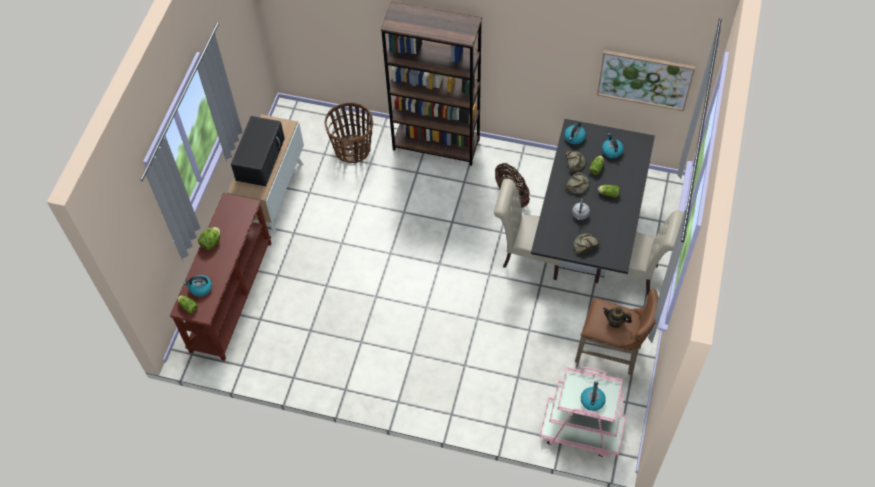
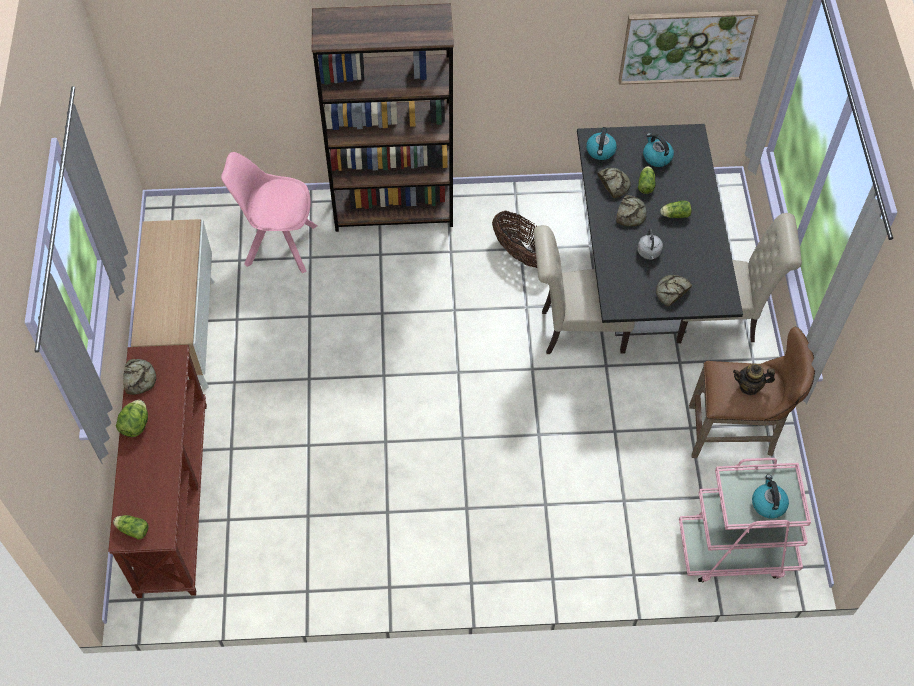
camera: 20 degrees left, 0 degrees up
(200, 288) = (142, 497): kettle -> none
(223, 214) = (139, 378): none -> bread
(260, 158) = (164, 284): black microwave -> none
(352, 149) = (278, 244): basket -> pink chair

